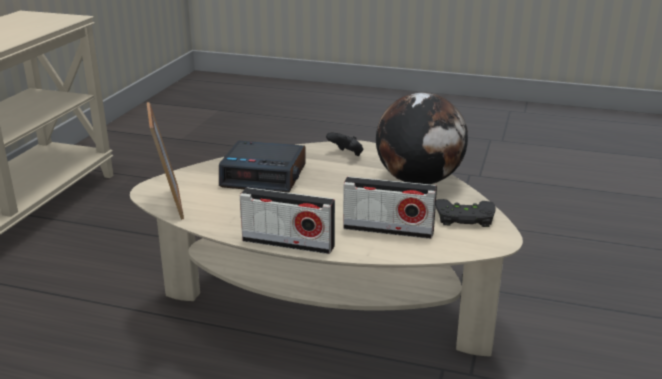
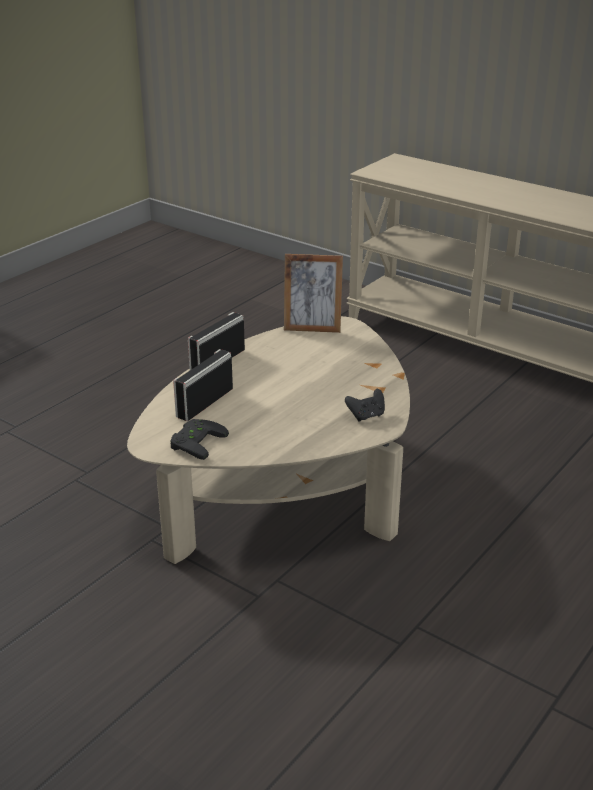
camera: 110 degrees right, 5 degrees up
(265, 175) = (341, 369): alarm clock -> none
(419, 181) = (281, 440): globe -> none

